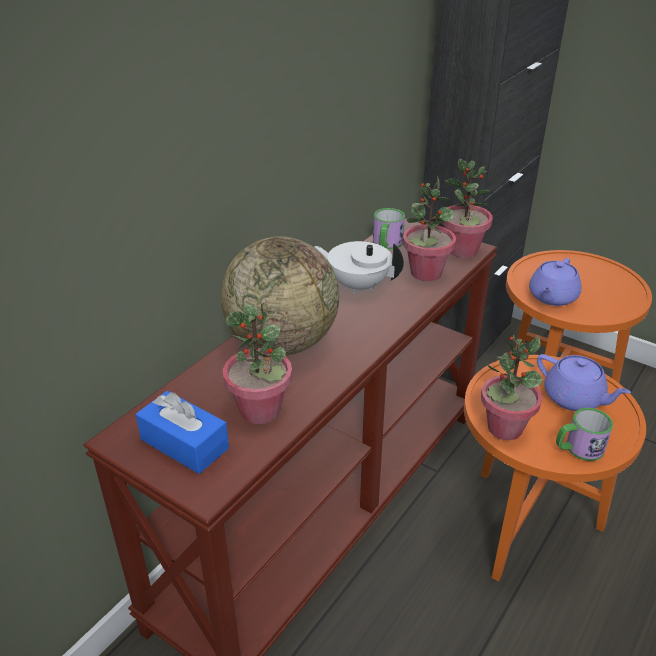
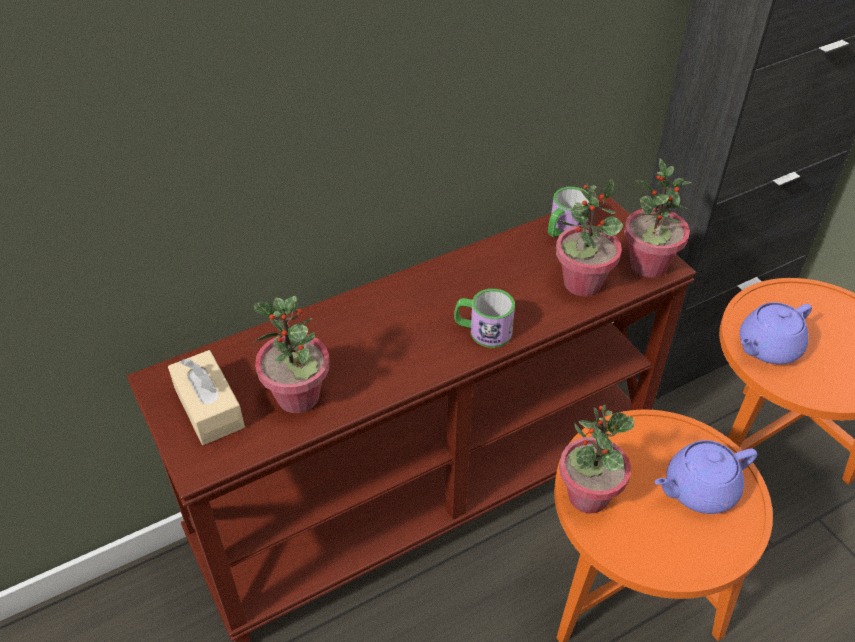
camera: 25 degrees right, 10 degrees up
(184, 444) = (209, 408): blue tissue box -> beige tissue box
(282, 343) = (368, 324): globe -> none
(358, 285) = (495, 276): white teapot -> none
(574, 398) = (698, 489): purple teapot -> purple teapot turned 90 degrees clockwise
(578, 448) = (655, 552): mug -> mug (483, 331)

